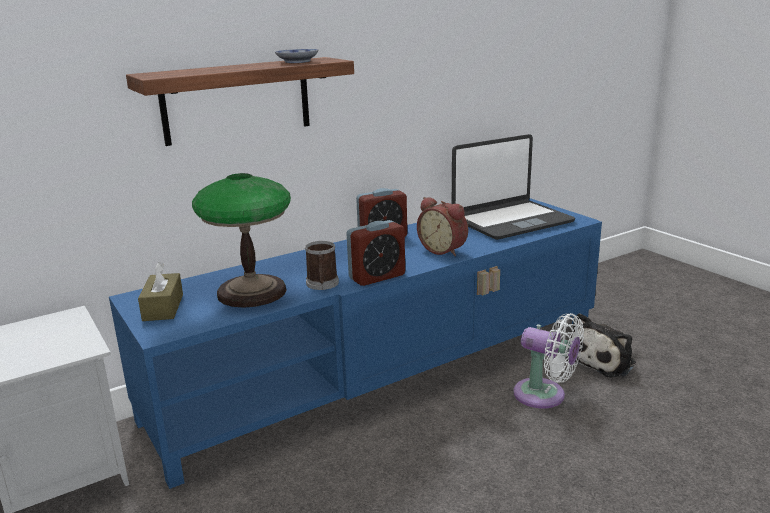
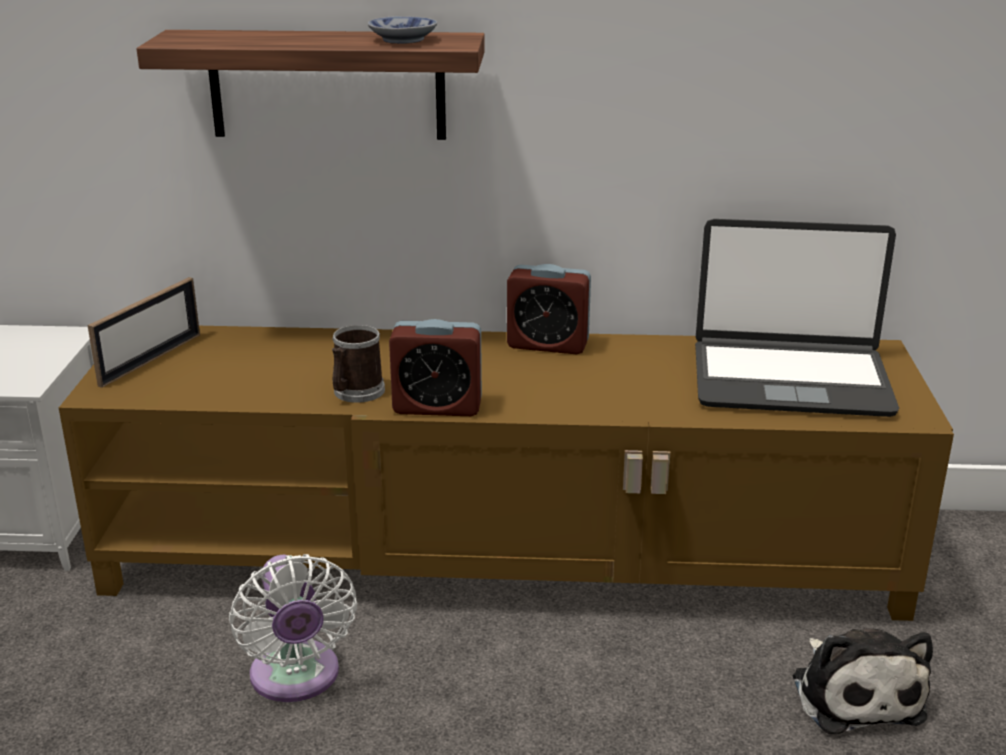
camera: 35 degrees right, 5 degrees up
(163, 307) = (151, 359): brown tissue box -> picture frame
(251, 292) = (263, 373): table lamp -> none
(388, 368) = (508, 555): blue tv stand -> brown tv stand
(444, 250) = (596, 396): alarm clock -> none
(544, 396) = (674, 702): white fan -> white fan (296, 679)
(604, 361) = (855, 693): plush toy -> plush toy turned 90 degrees counterclockwise

